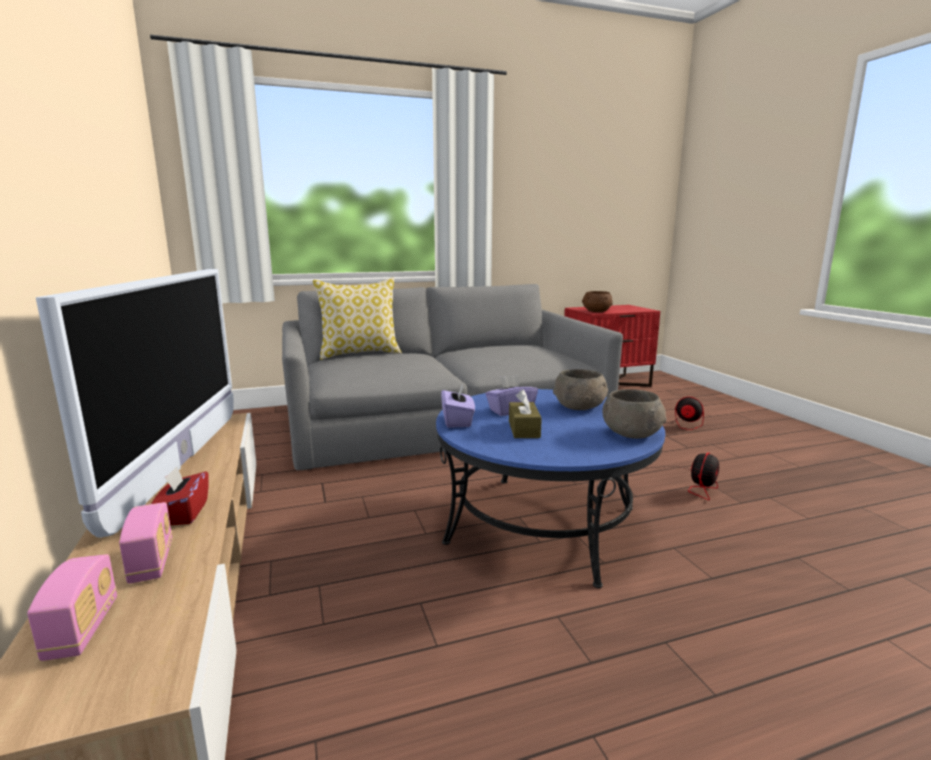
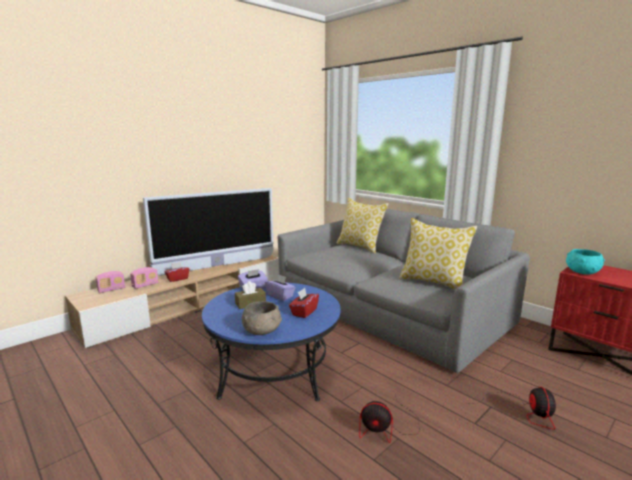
camera: 65 degrees right, 0 degrees up
(529, 354) = (433, 282): none -> pillow
(580, 407) = (304, 312): grey bowl -> red tissue box
(596, 311) = (582, 272): brown bowl -> turquoise bowl

